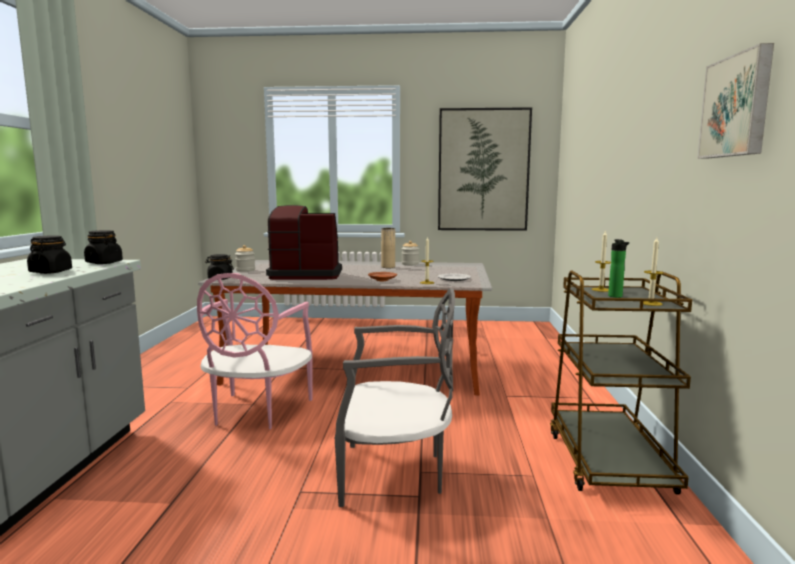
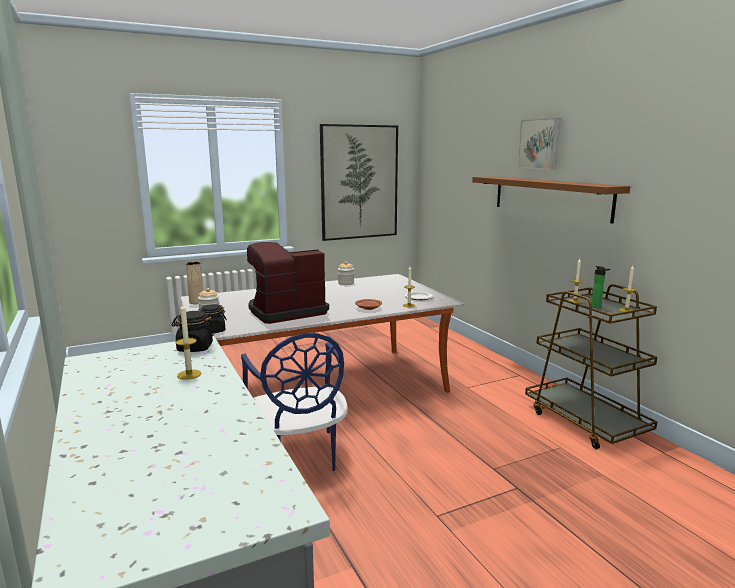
camera: 30 degrees left, 5 degrees up
(51, 272) = (189, 374): black jar -> candle
(257, 412) = (297, 457): pink chair -> blue chair
(388, 267) = (335, 290): beige vase -> beige vase (196, 302)
(394, 473) = (479, 476): grey chair -> none
(632, 165) = (549, 197): none -> brown shelf
(738, 106) = (689, 180): picture -> picture (540, 144)

